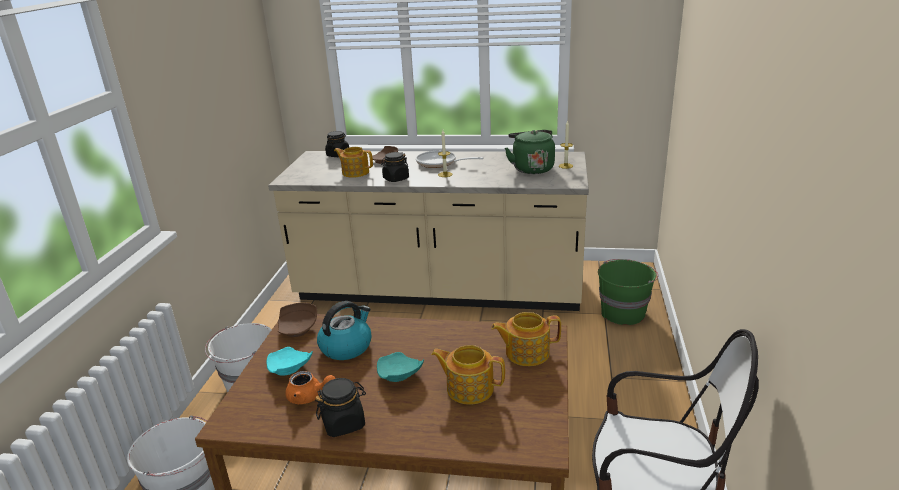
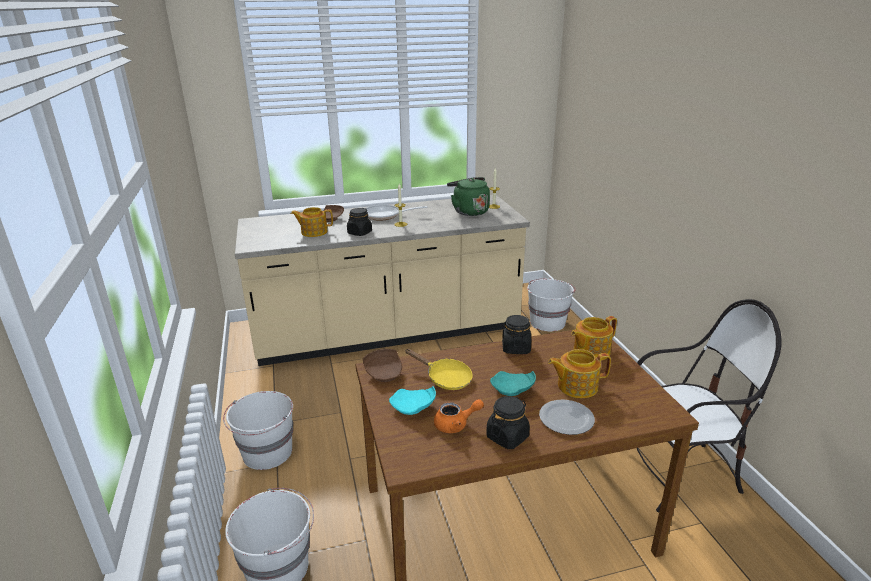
camera: 25 degrees left, 0 degrees up
(338, 155) = (278, 219): black jar -> black jar (516, 348)
(346, 346) = (445, 378): kettle -> yellow frying pan
(421, 422) = (567, 419): none -> plate
(623, 312) = (547, 322): green bucket -> white bucket

